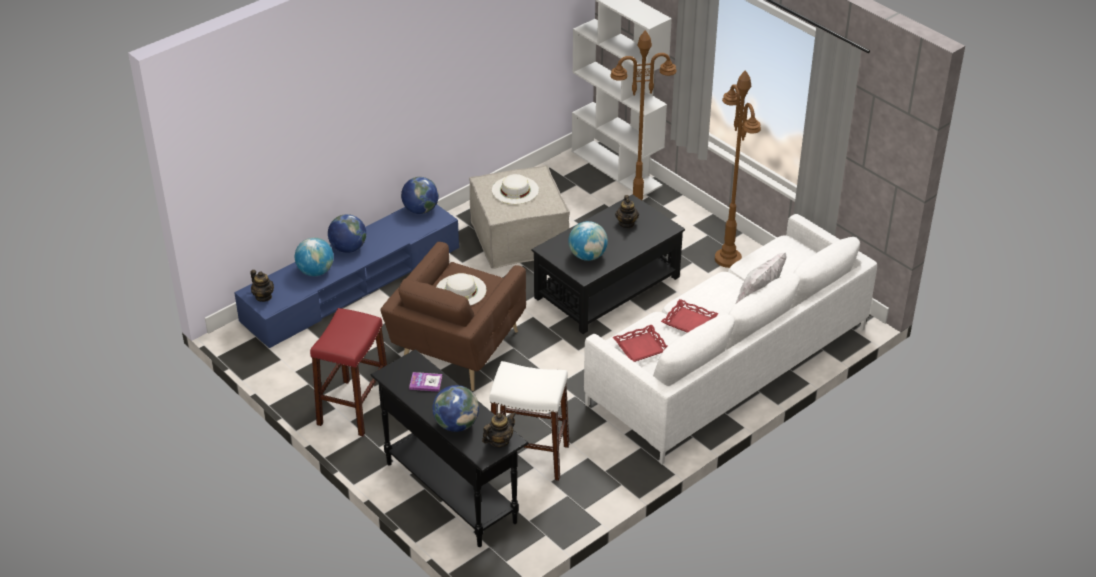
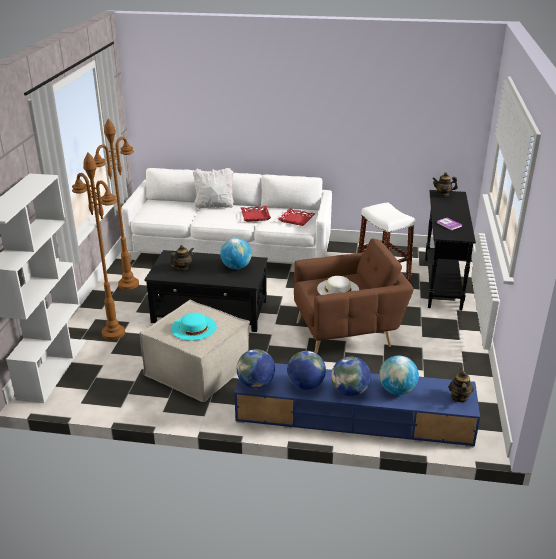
camera: 130 degrees left, 10 degrees down
(354, 407) = (449, 344): red stool -> none
(456, 424) = (456, 206): globe -> globe (305, 385)
(515, 190) = (193, 327): white hat -> turquoise hat

